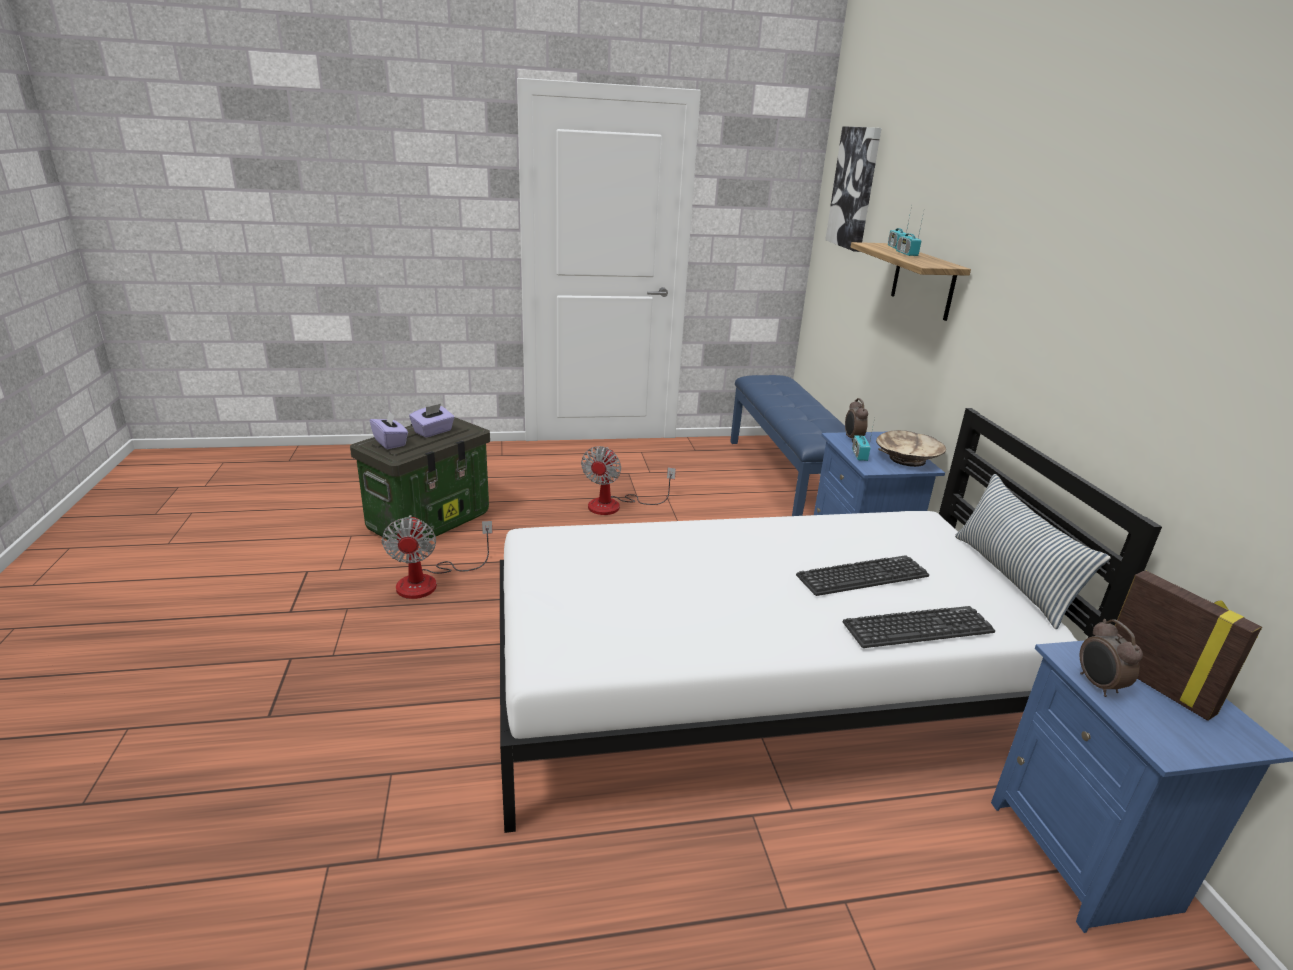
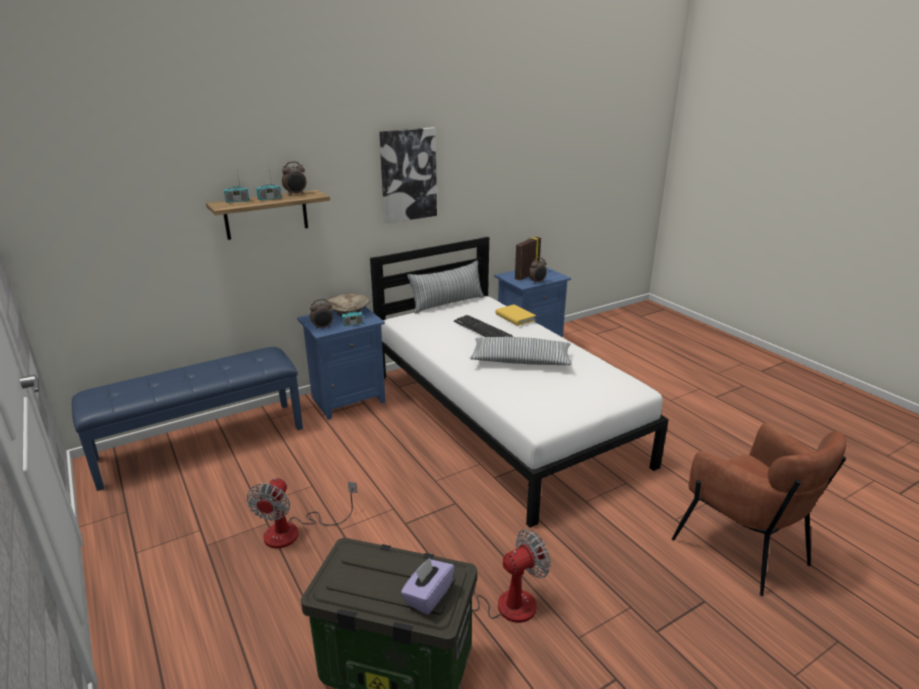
camera: 110 degrees left, 0 degrees up
(269, 816) = (744, 549): none -> brown armchair
(433, 432) = (375, 576): purple tissue box -> none
(615, 505) = (294, 531): fan -> fan turned 105 degrees clockwise
(724, 580) = (520, 361): none -> pillow
(854, 188) = (94, 176): picture -> picture (408, 175)
(918, 628) = (515, 317): keyboard -> yellow book
(934, 261) = (296, 194): none -> alarm clock

